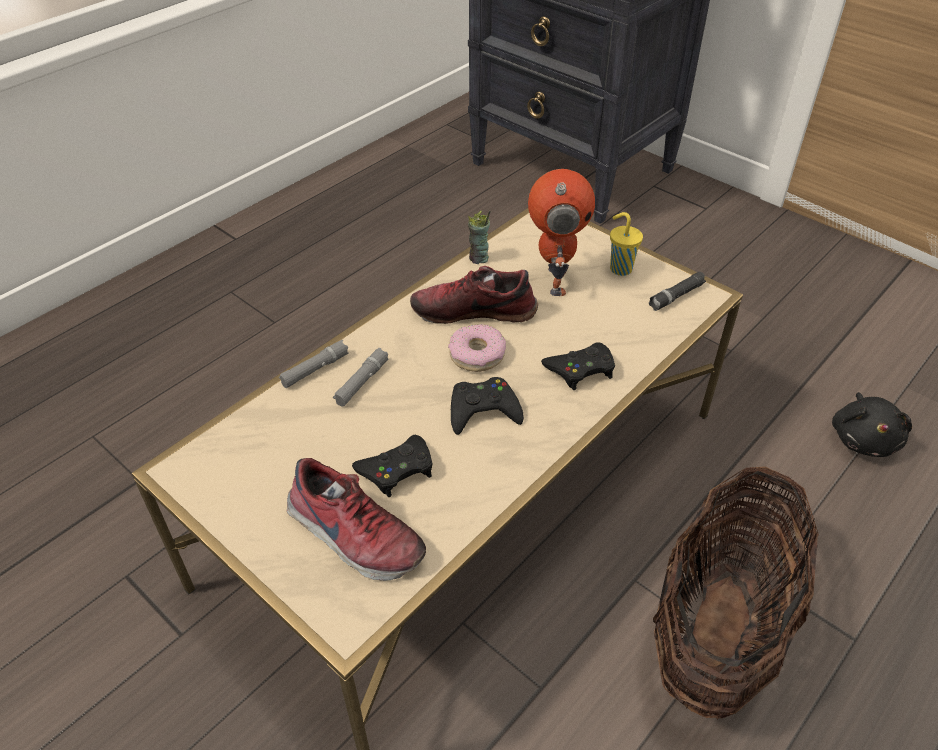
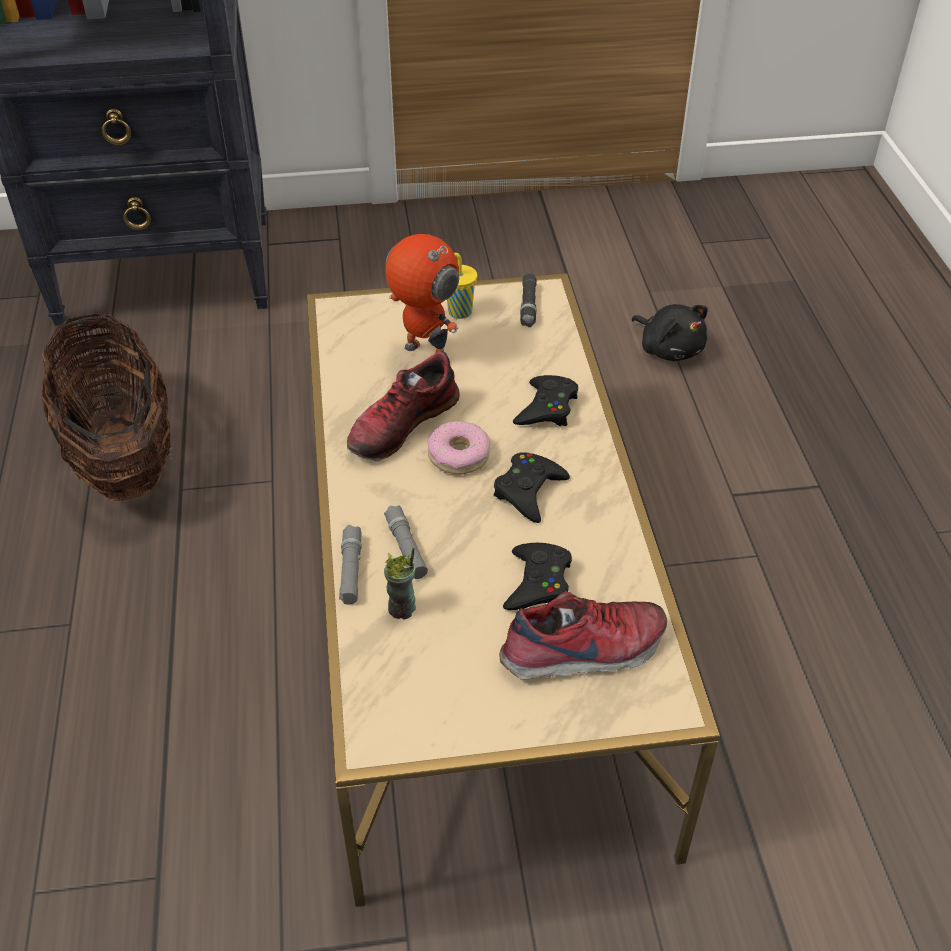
camera: 50 degrees left, 0 degrees up
(478, 258) = (337, 380): cup -> cup (402, 609)
(718, 628) = (747, 549): basket -> basket (122, 456)

